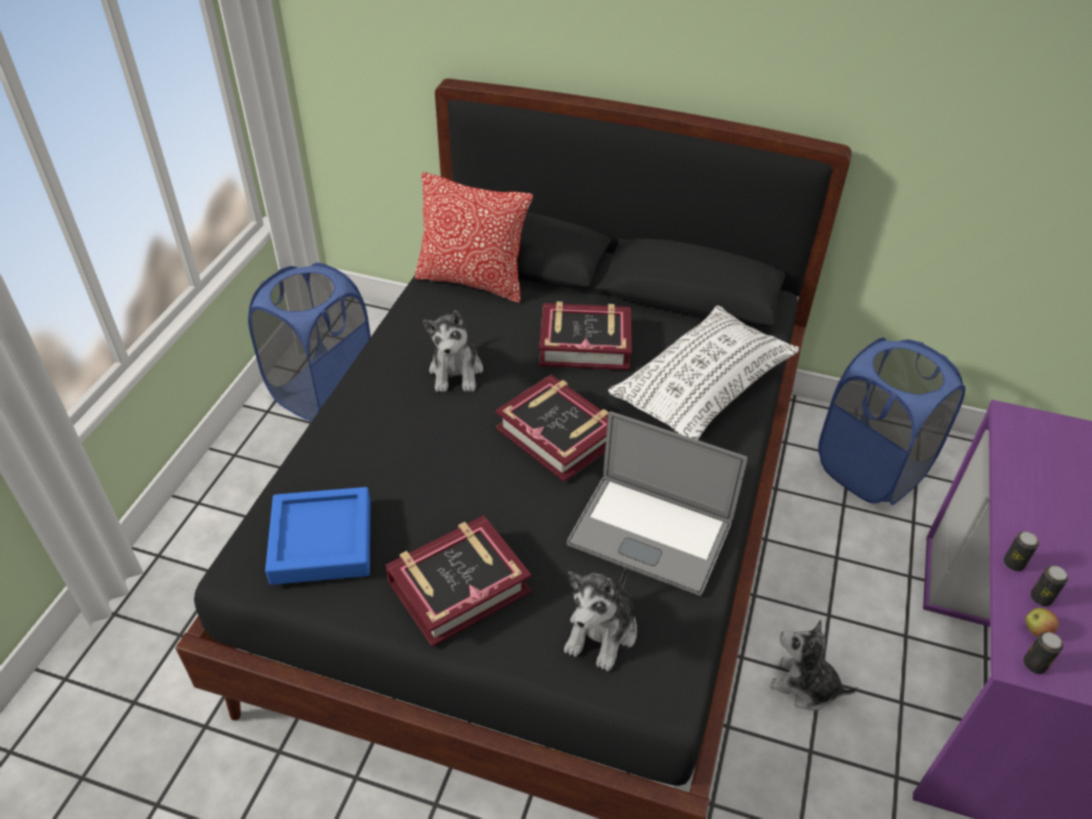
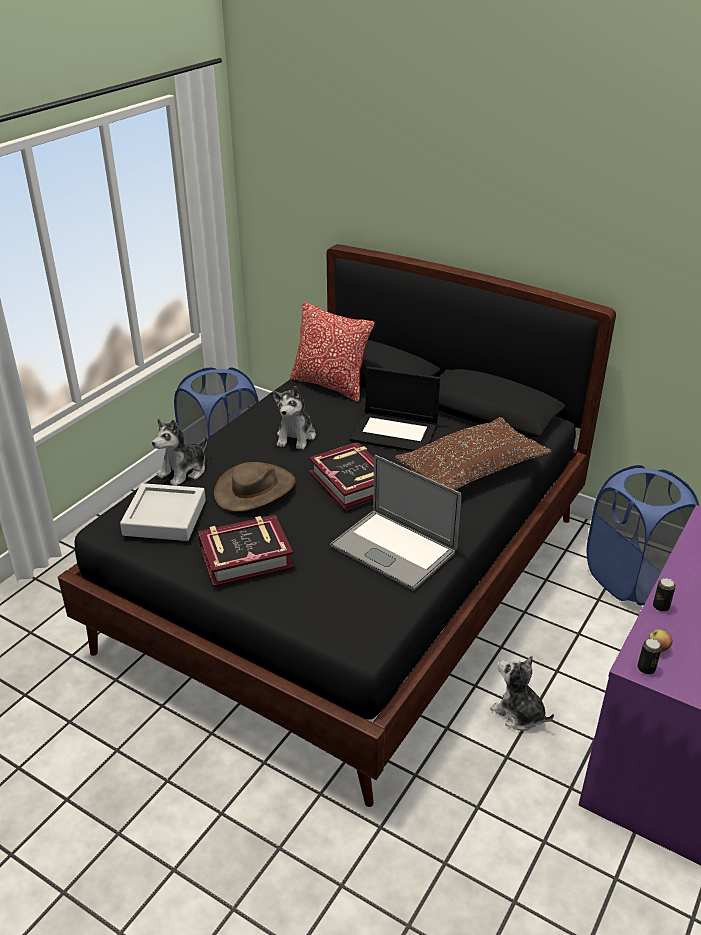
camera: 15 degrees right, 10 degrees down
(322, 541) = (165, 517): blue tray -> grey tray
(433, 470) = (255, 489): none -> brown hat
(585, 344) = (395, 432): book -> laptop
(602, 632) = (333, 599): plush toy -> plush toy (183, 471)
(702, 388) = (472, 470): white pillow -> brown pillow
(1041, 598) = (672, 630): can -> none

